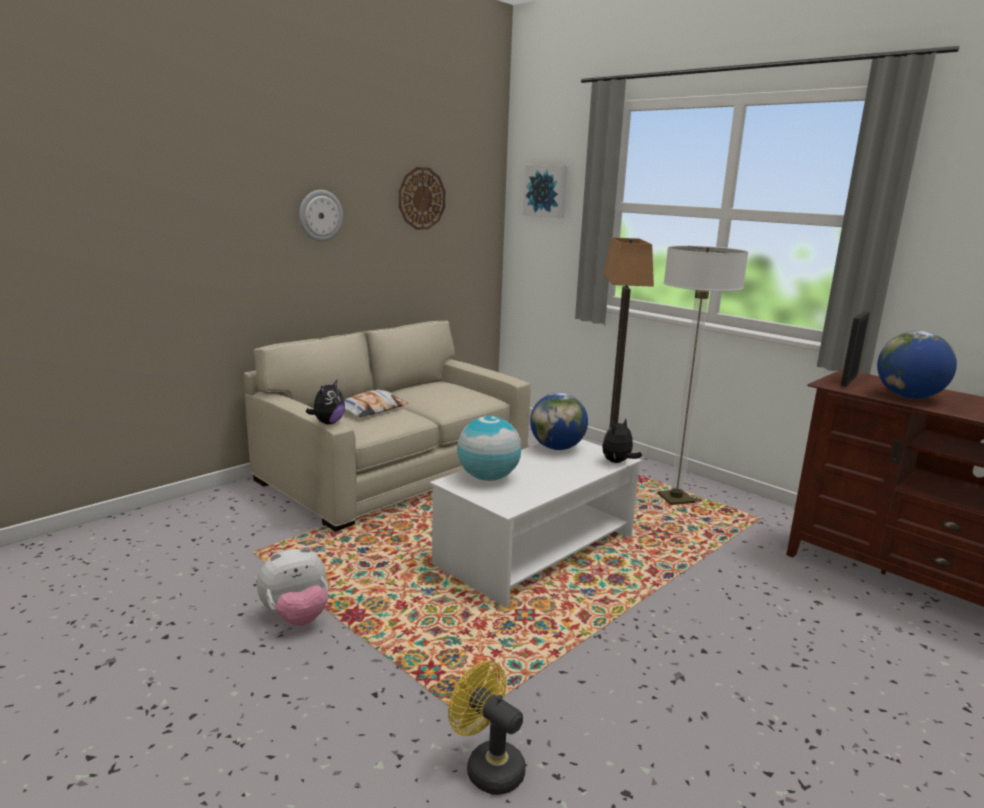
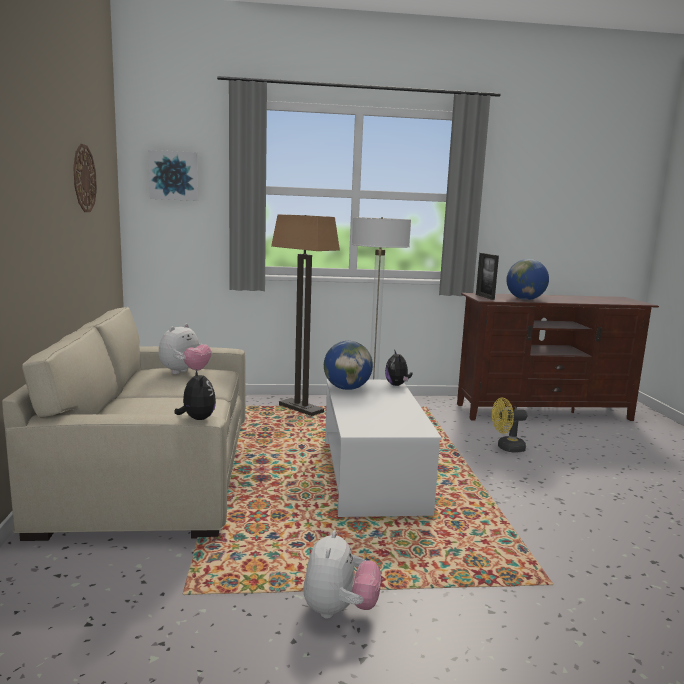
camera: 50 degrees left, 5 degrees down
(320, 215) = (32, 193): wall clock -> none
(371, 409) = (161, 404): pillow -> none
(452, 392) = (185, 373): none -> plush toy
(487, 766) = (605, 597): yellow fan -> yellow fan (506, 448)
(488, 478) = (365, 420): globe -> none

